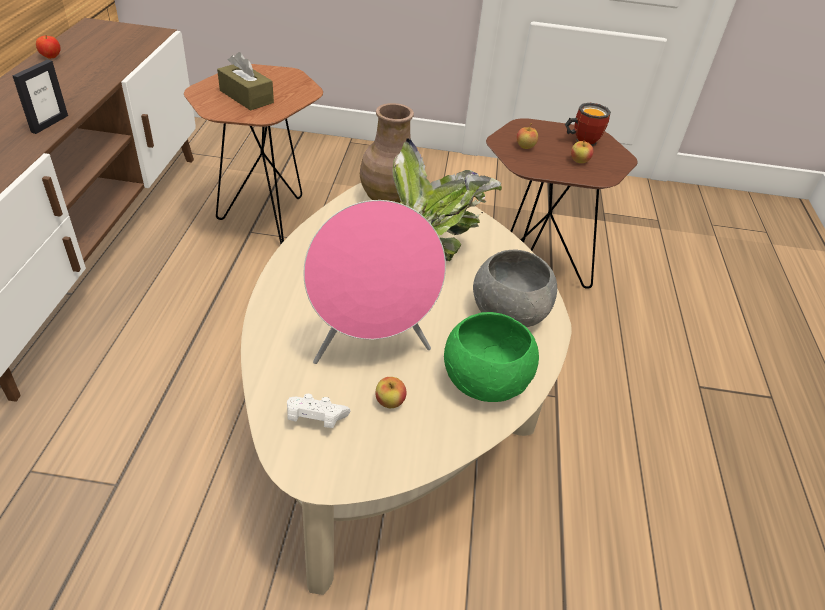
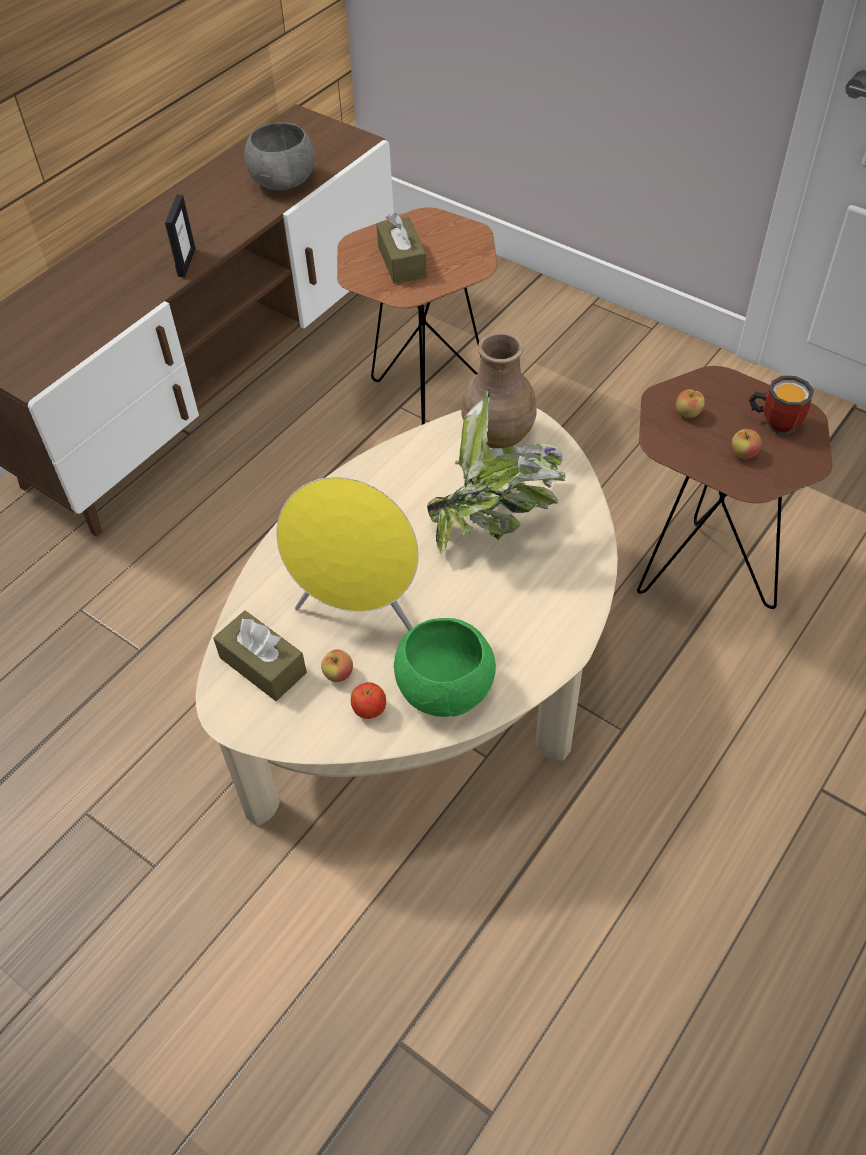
camera: 35 degrees right, 10 degrees up
(49, 124) = (186, 262): picture frame -> picture frame turned 45 degrees counterclockwise
(51, 57) = (232, 164): apple -> apple (369, 710)
(315, 419) = (263, 665): white game controller -> brown tissue box
(371, 347) = (359, 610): pink speaker -> yellow speaker
(508, 313) = (527, 623): grey bowl -> grey bowl (282, 181)

